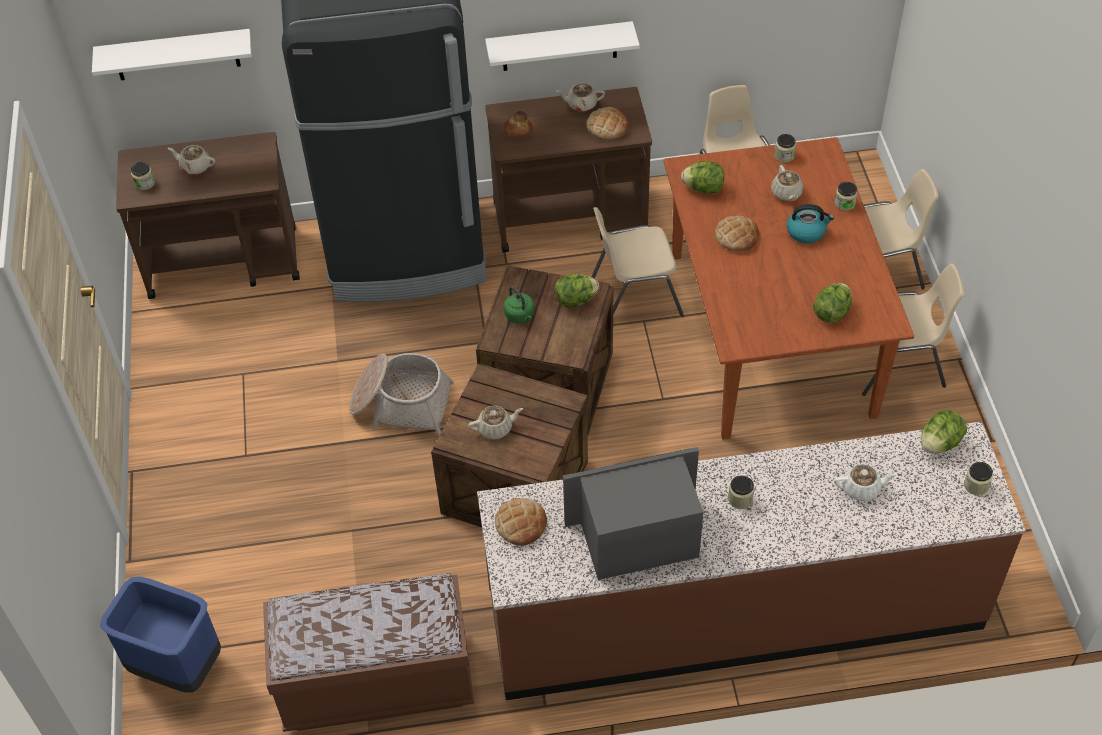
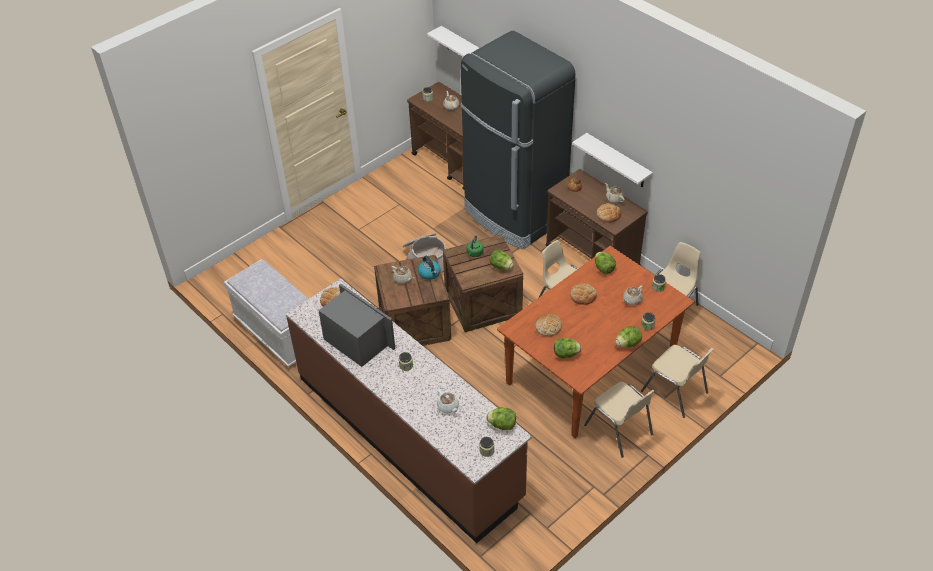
camera: 55 degrees right, 5 degrees down
(175, 667) = (242, 269): blue trash can -> none
(377, 683) = (279, 333): brown bench -> white bench
(765, 304) = (548, 327): none -> bread
(806, 232) = (612, 320): kettle -> kettle (429, 273)
(862, 240) = (628, 344): none -> lettuce

